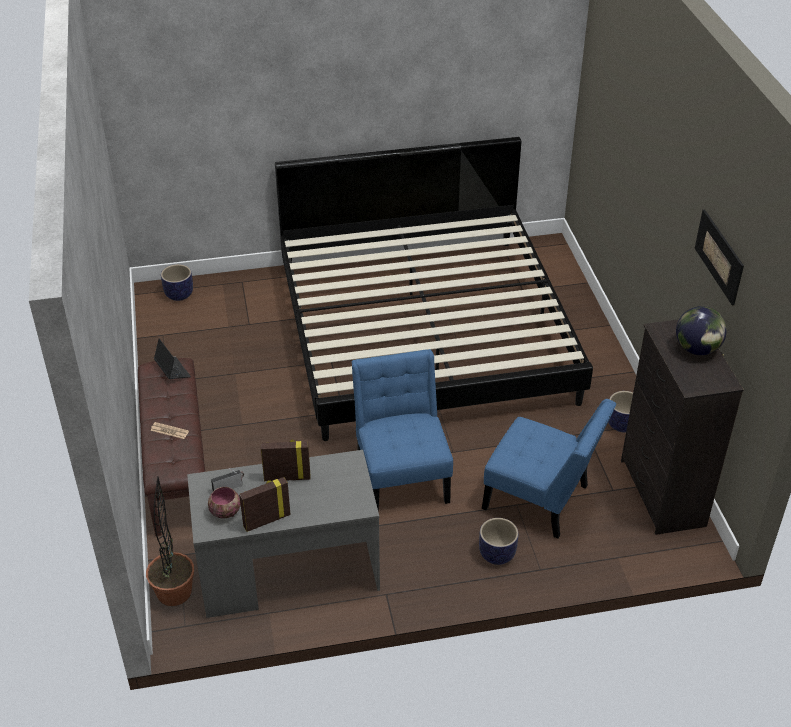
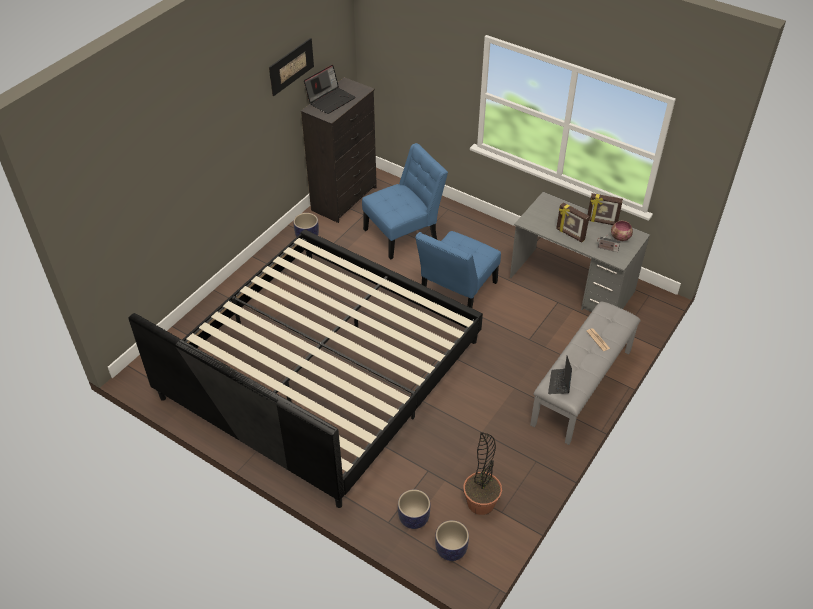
camera: 135 degrees left, 5 degrees up
(174, 592) = (642, 315): potted plant -> potted plant (481, 503)
(176, 466) = (582, 387): brown bench -> grey bench
(496, 554) = (459, 227): planter -> planter (414, 518)
(541, 500) = (404, 233): blue chair -> blue chair turned 75 degrees clockwise
(697, 349) = (331, 100): globe -> laptop

